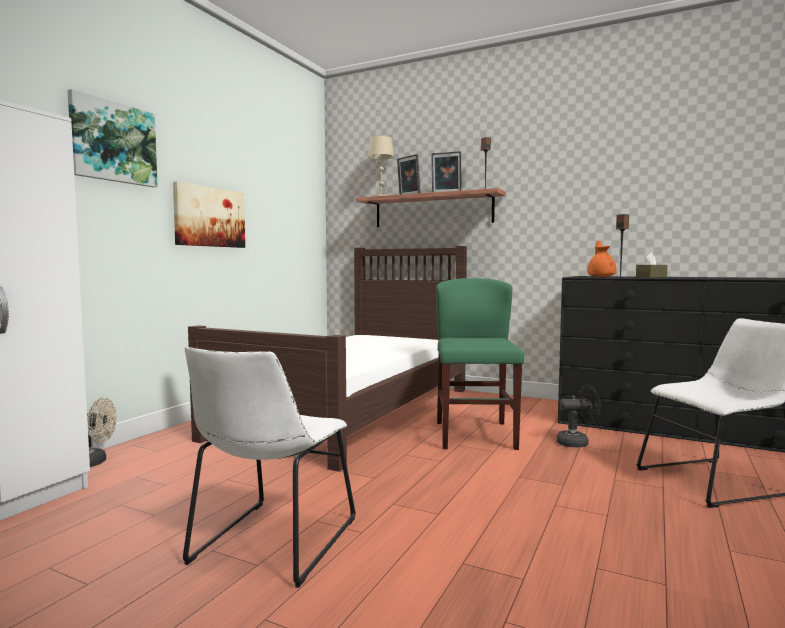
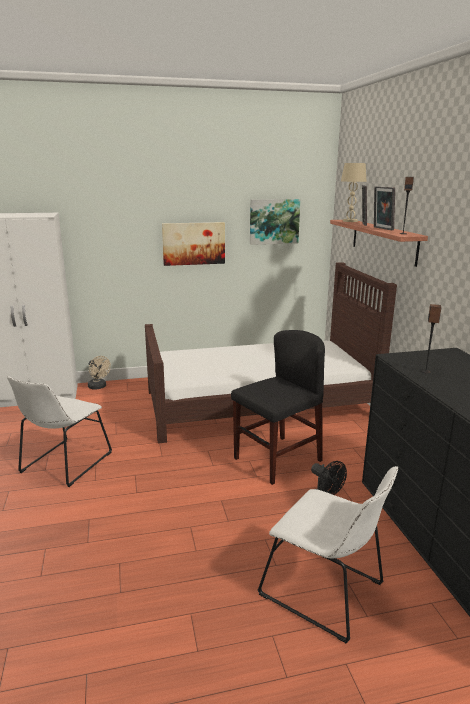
camera: 50 degrees right, 15 degrees up
(113, 142) = (117, 206): picture -> picture (274, 221)
(271, 544) = (64, 464): white chair -> white chair turned 45 degrees counterclockwise
(475, 435) = (277, 459): green chair -> black chair
(601, 276) = (429, 363): orange teapot -> none
(651, 277) = (443, 384): brown tissue box -> none

